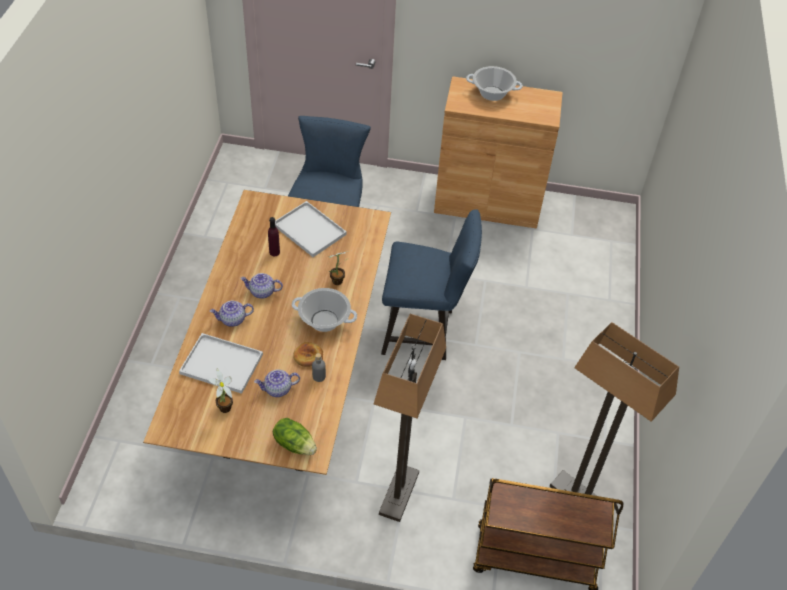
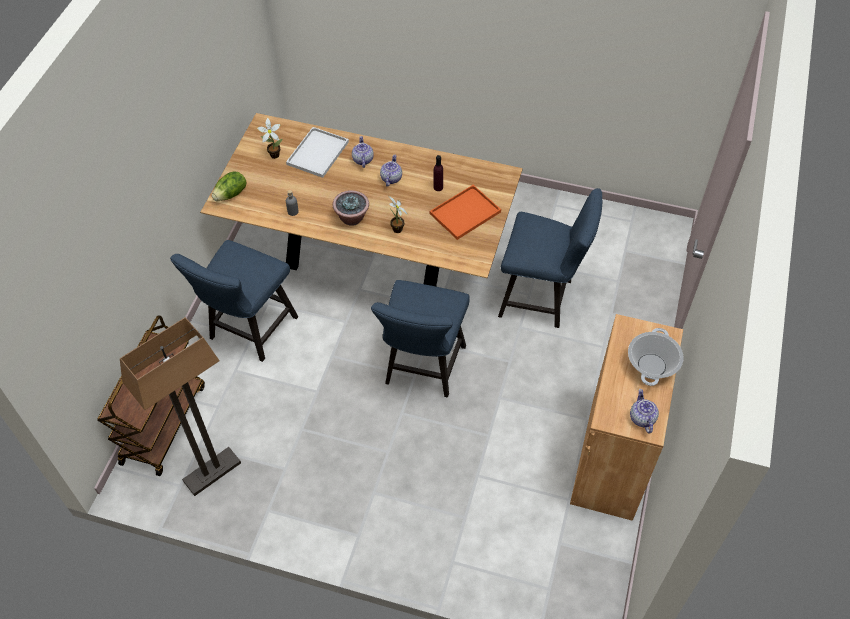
camera: 100 degrees right, 5 degrees up
(277, 389) = (285, 186): teapot -> teapot (641, 418)
(308, 229) = (465, 212): white tray -> orange tray
(308, 356) = (315, 206): bread -> none
(324, 321) = (352, 218): cooking pot -> potted plant
(399, 494) = (249, 332): floor lamp -> blue chair

